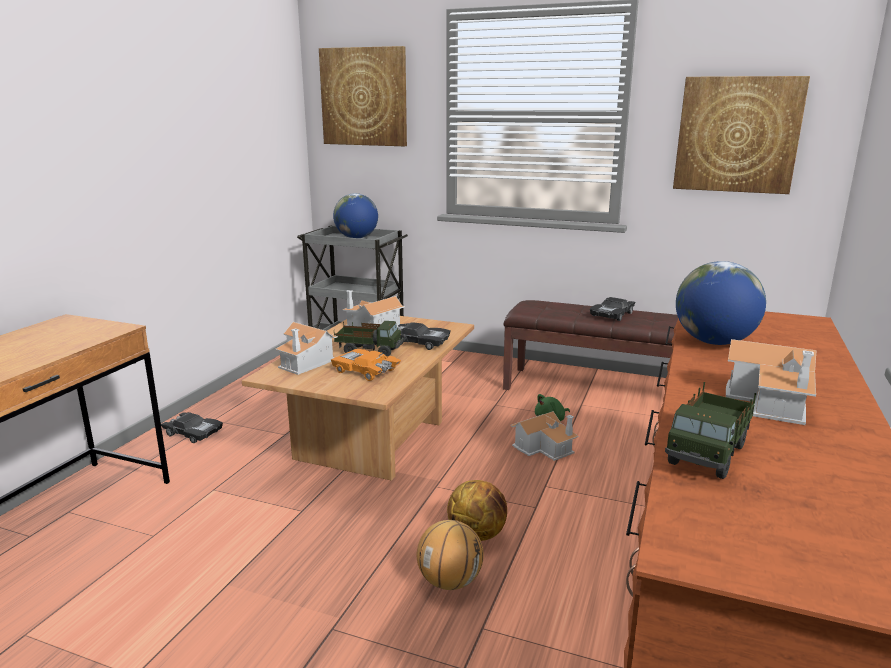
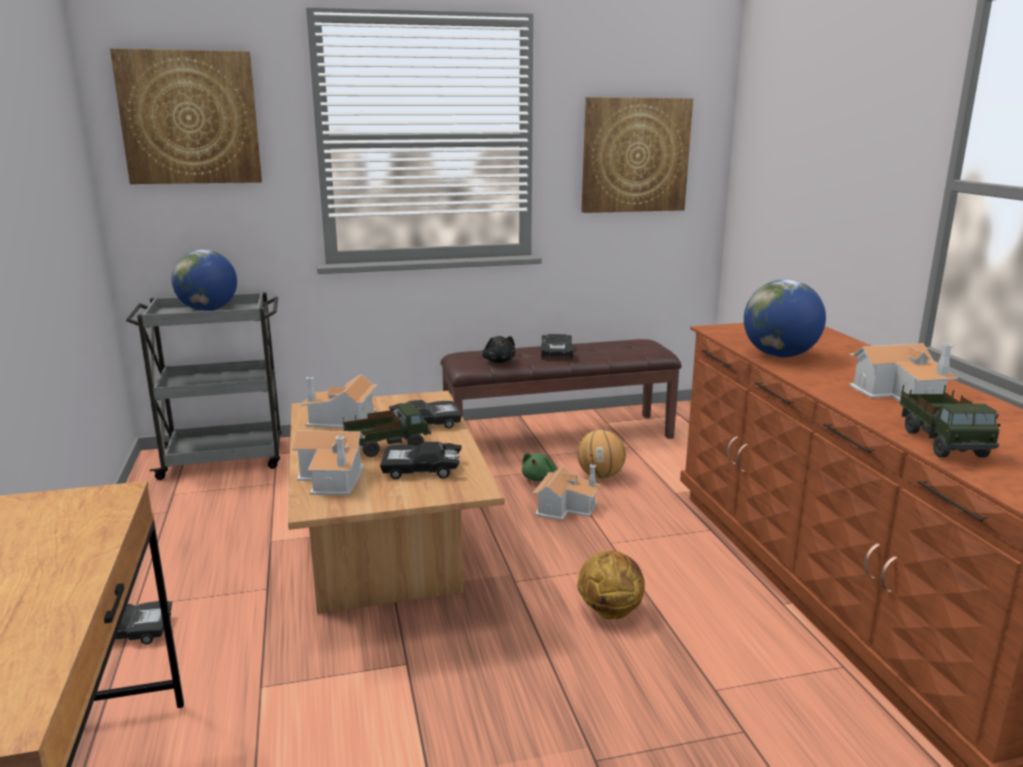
camera: 35 degrees left, 0 degrees up
(366, 371) = (422, 469): orange toy car -> black toy car
(450, 581) = (640, 664): basketball -> basketball (600, 475)
(552, 312) = (498, 361): none -> black plush toy

